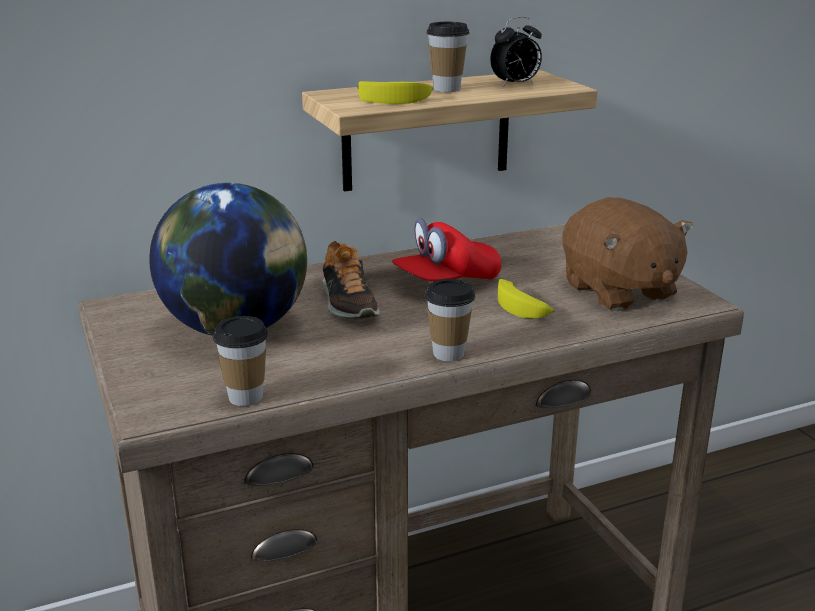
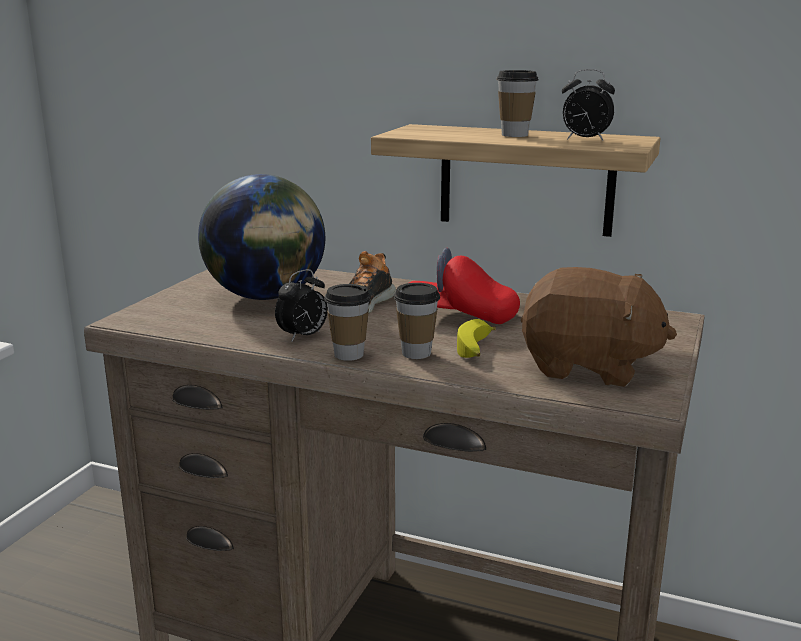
camera: 45 degrees right, 5 degrees down
(245, 397) = (183, 330): cup -> cup (416, 353)
(372, 354) = (303, 336): none -> alarm clock
(396, 100) = (447, 134): banana -> none
(618, 291) = (588, 367): brown plush toy -> brown plush toy turned 90 degrees counterclockwise

